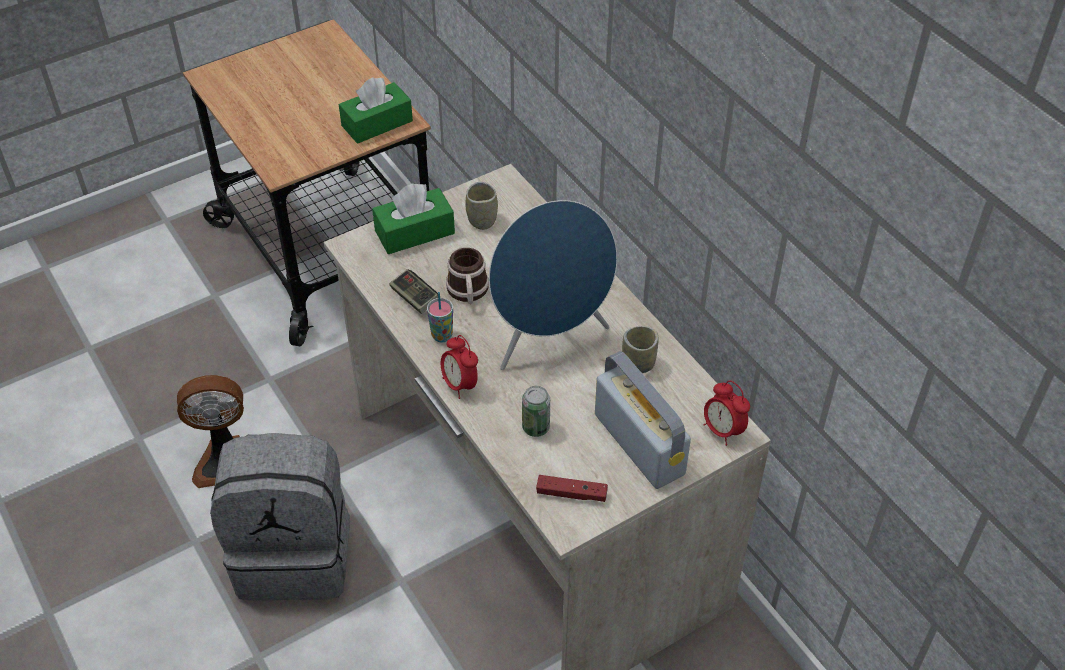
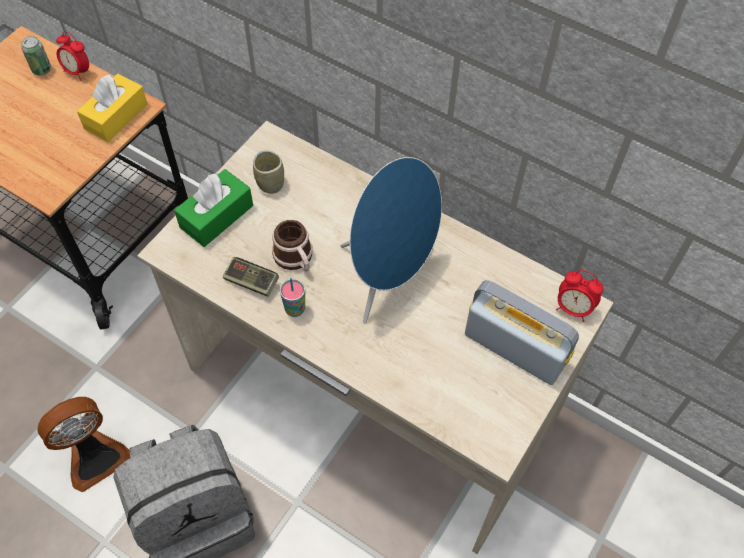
camera: 25 degrees left, 10 degrees up
(377, 123) = (116, 116): green tissue box -> yellow tissue box
(460, 385) = (336, 352): alarm clock -> alarm clock (77, 72)
(536, 427) = (422, 367): can -> can (42, 70)
(571, 494) = (485, 418): red game controller -> none
(638, 364) = (474, 273): cup -> none

